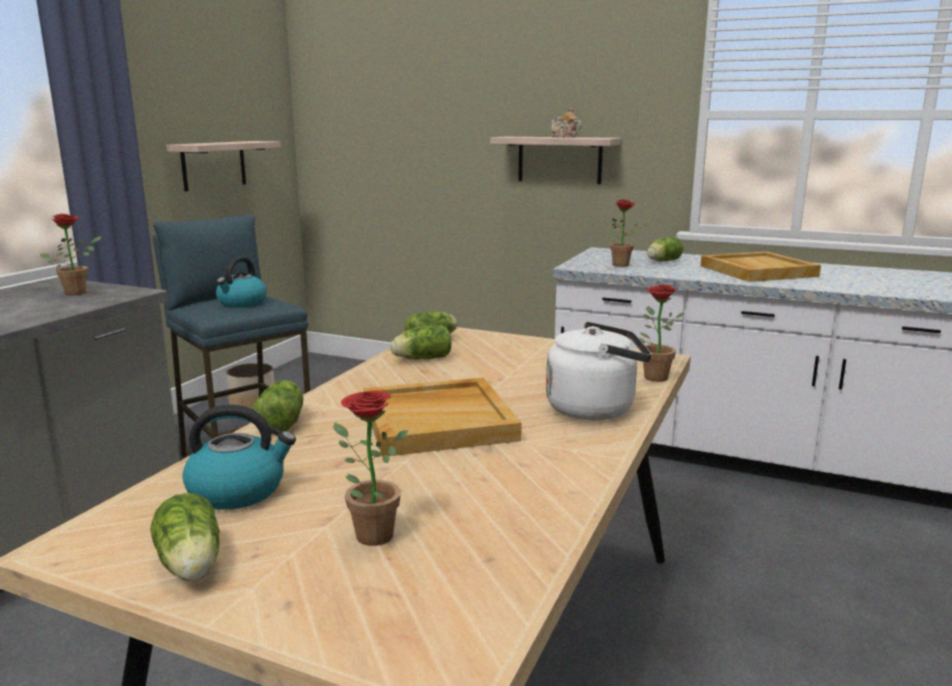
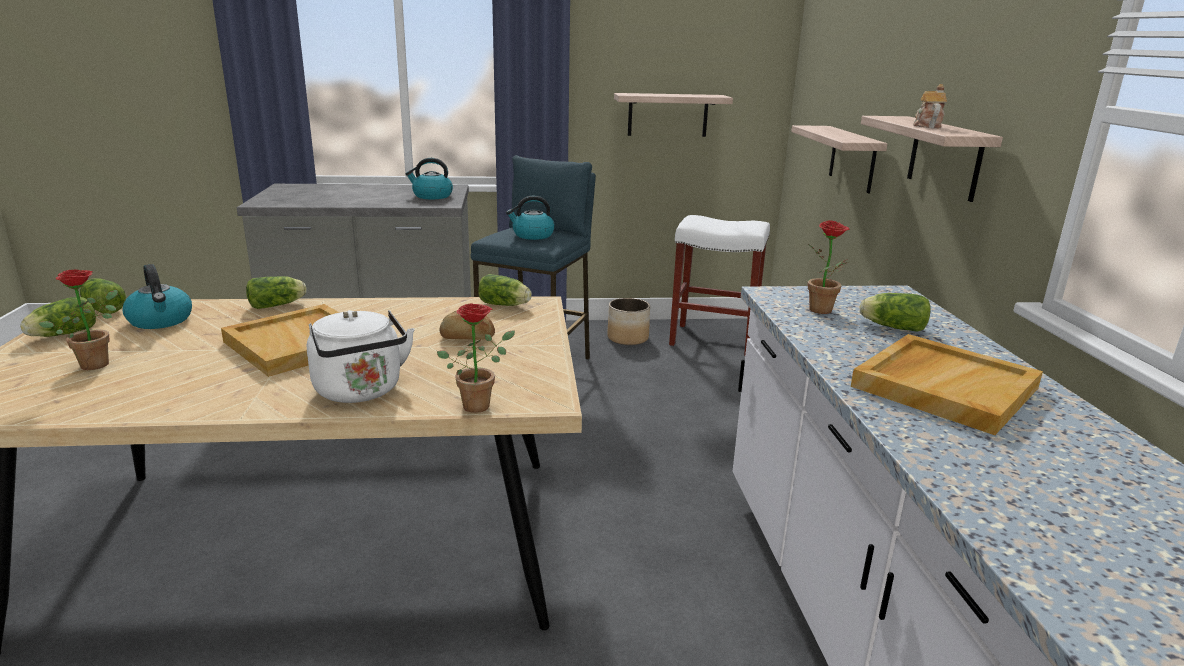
camera: 60 degrees right, 5 degrees up
(79, 292) = (432, 196): potted plant -> kettle
(316, 378) = (714, 339): none -> white stool
(420, 359) = (449, 311): lettuce -> lettuce (103, 308)
(430, 179) = (852, 159): none -> shelf
(503, 362) = (467, 338): none -> bread

